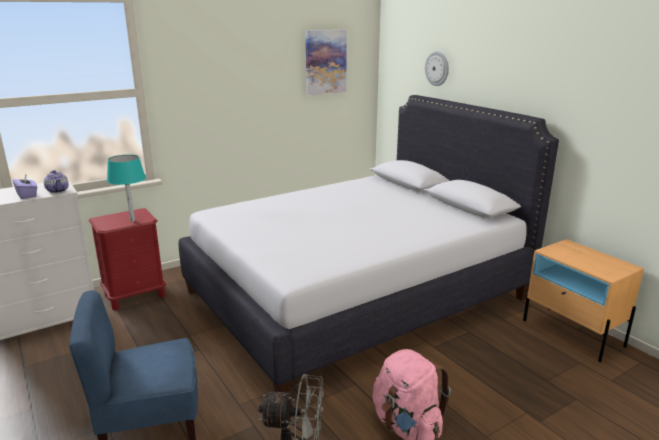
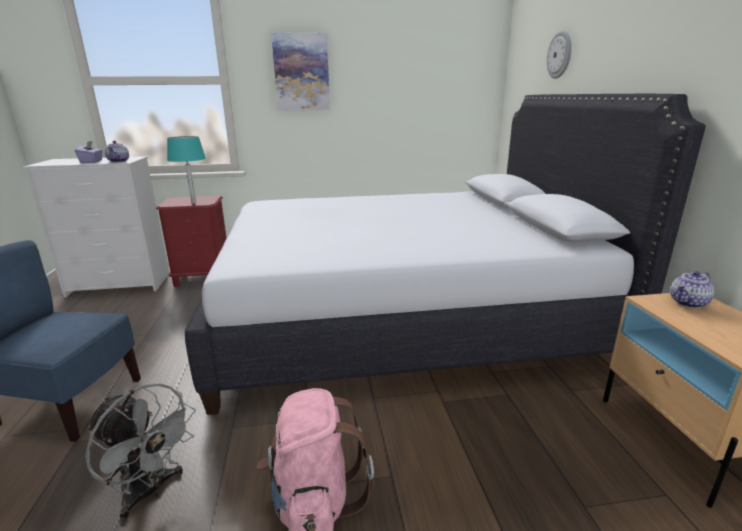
camera: 25 degrees right, 0 degrees up
(325, 62) = (435, 60): picture -> picture (301, 72)
(566, 248) = (688, 303): none -> teapot

